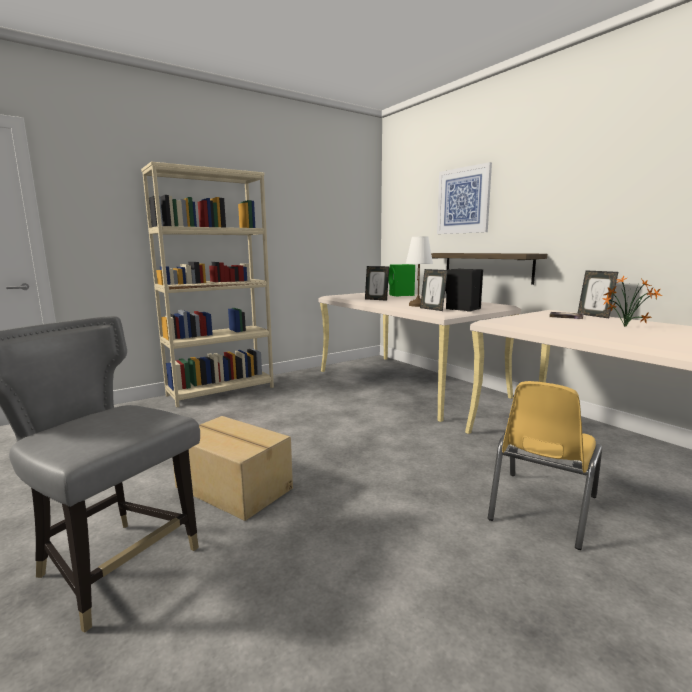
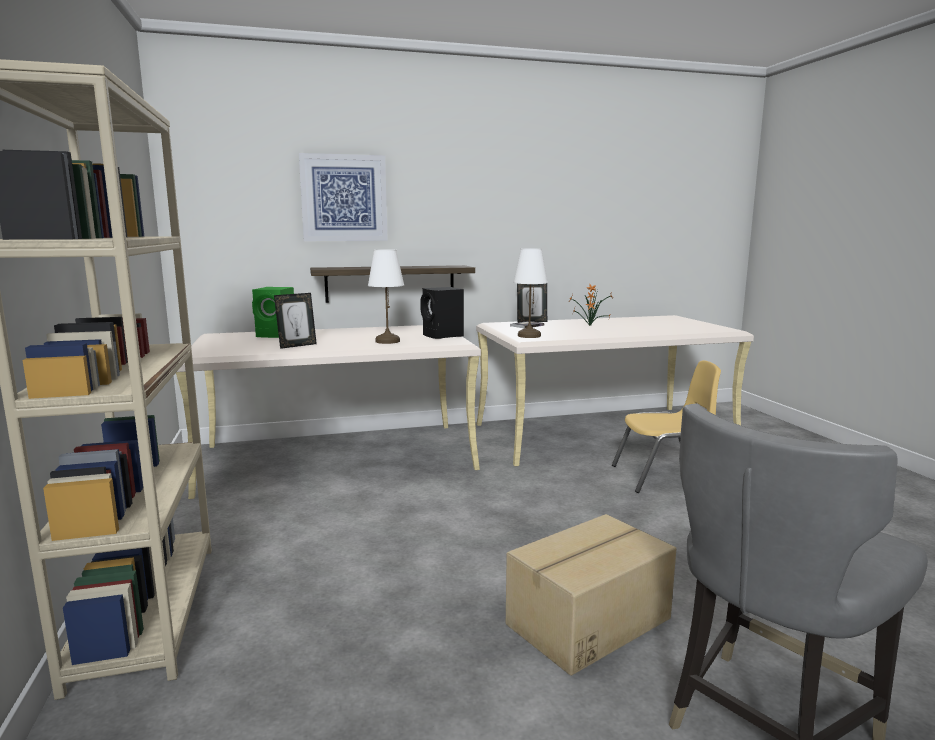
camera: 70 degrees left, 0 degrees up
(432, 309) = (427, 341): picture frame -> none
(511, 320) = (528, 336): none -> white table lamp
(541, 508) = (664, 477): yellow chair -> yellow chair turned 60 degrees counterclockwise

